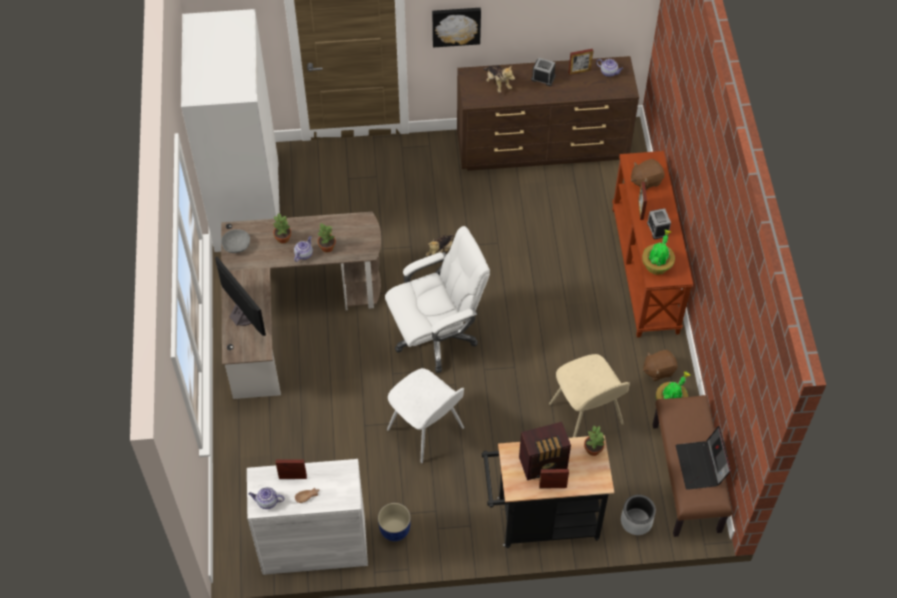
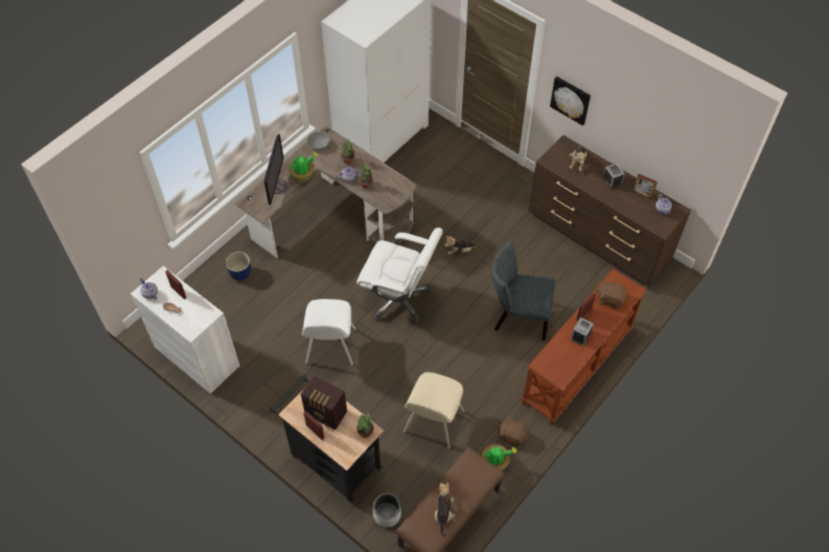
camera: 45 degrees right, 0 degrees up
(394, 529) = (247, 387): blue planter -> blue planter (240, 273)
(553, 268) = (518, 316): none -> grey chair
(657, 265) = (552, 357): potted plant -> potted plant (303, 175)
(701, 466) = (443, 513): laptop -> plush toy

